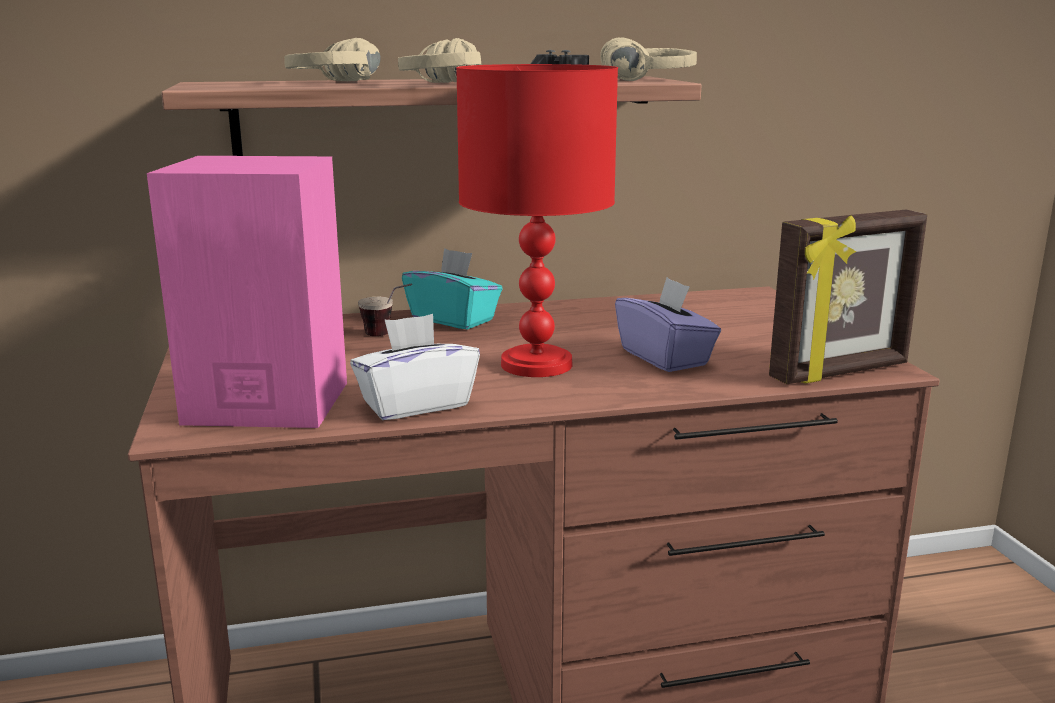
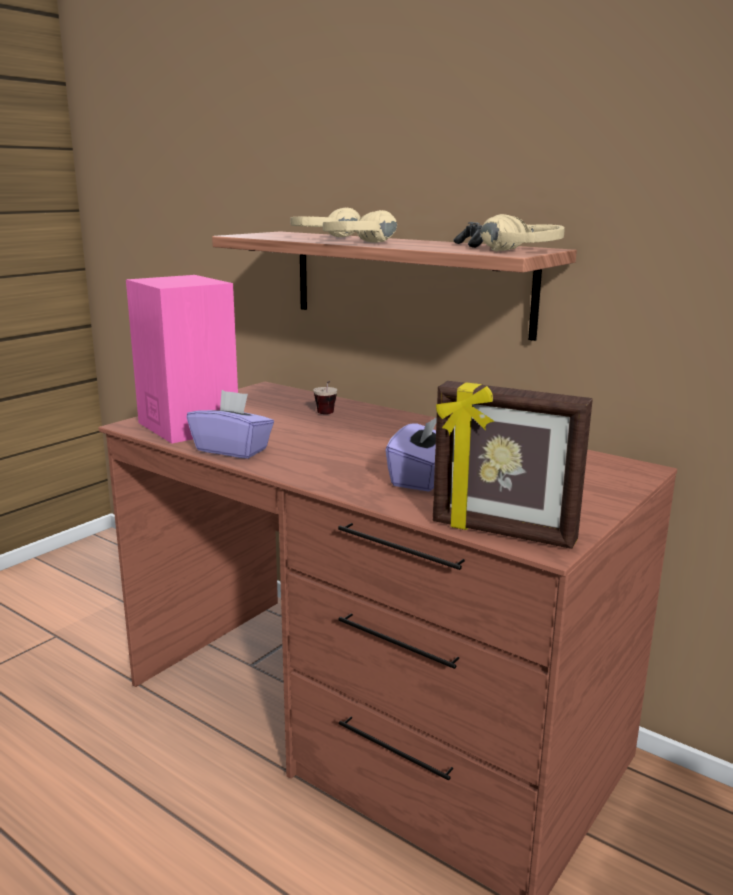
camera: 50 degrees right, 0 degrees up
(415, 404) = (232, 450): white tissue box -> purple tissue box
(453, 319) = (384, 418): turquoise tissue box -> none
(536, 365) = (342, 455): red table lamp -> none

